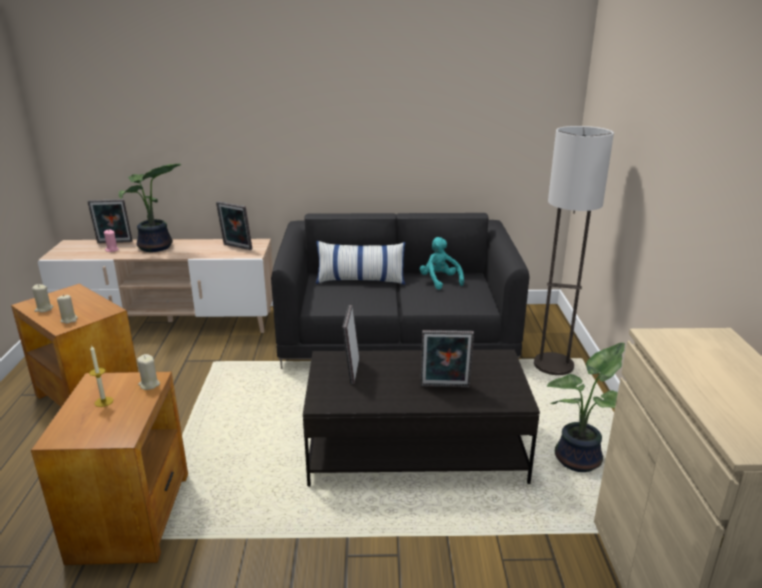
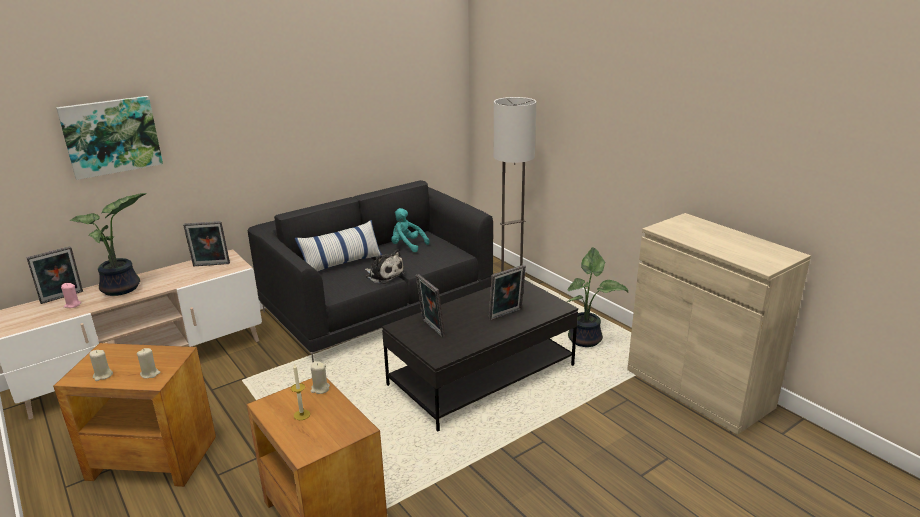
camera: 35 degrees left, 0 degrees up
(172, 108) = (111, 136): none -> picture
(384, 303) = (384, 275): none -> plush toy

